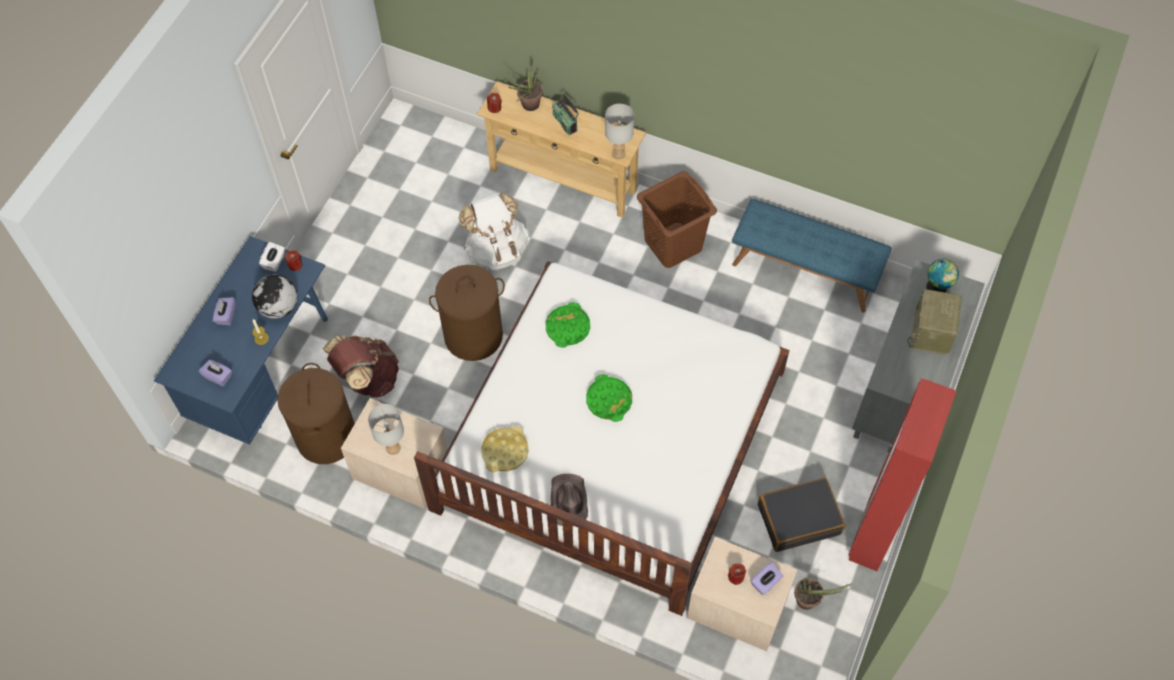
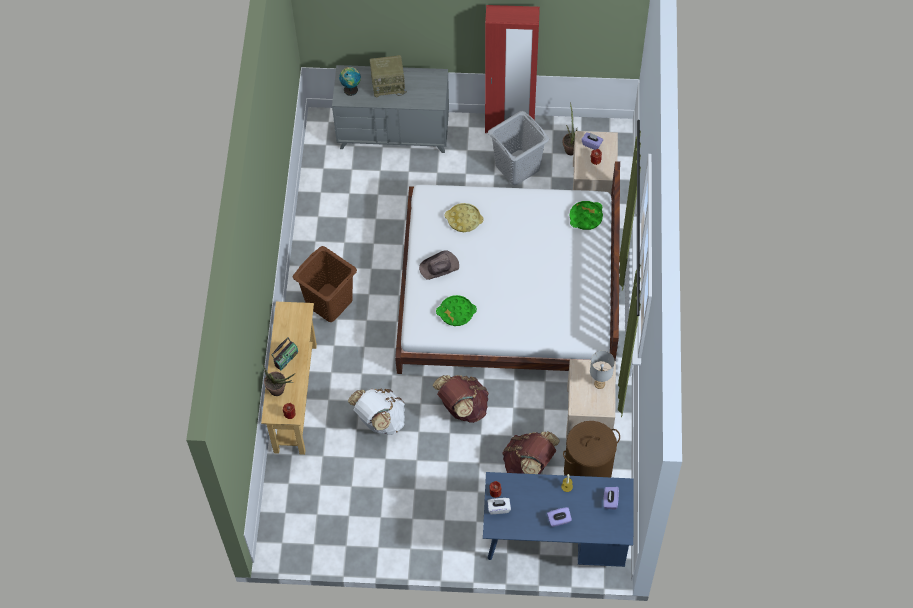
camera: 110 degrees left, 0 degrees up
(278, 308) = (536, 486): globe -> none
(473, 335) = (462, 407): brown laundry basket -> brown backpack
(505, 451) = (569, 316): yellow tray -> yellow tray (464, 219)
(568, 501) = (587, 267): brown hat -> brown hat (439, 267)
(609, 400) = (503, 268): green tray -> green tray (585, 217)
(619, 153) = (303, 312): grey table lamp -> none
(799, 519) = (517, 167): black suitcase -> grey laundry basket
(805, 270) = (319, 213): blue bench -> none

